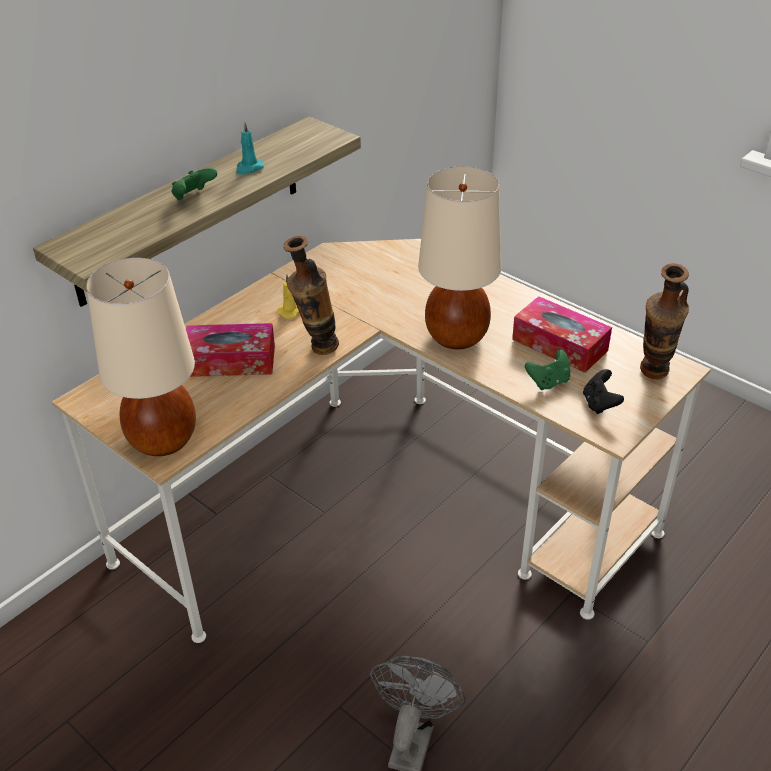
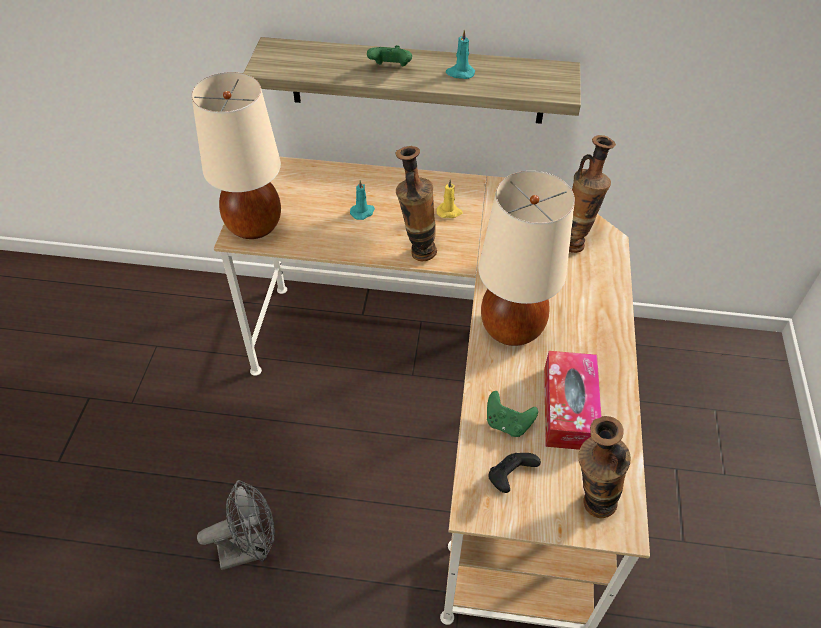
camera: 55 degrees right, 10 degrees up
(230, 361) = (363, 212): tissue box -> turquoise candle
(399, 264) = (575, 241): none -> vase

